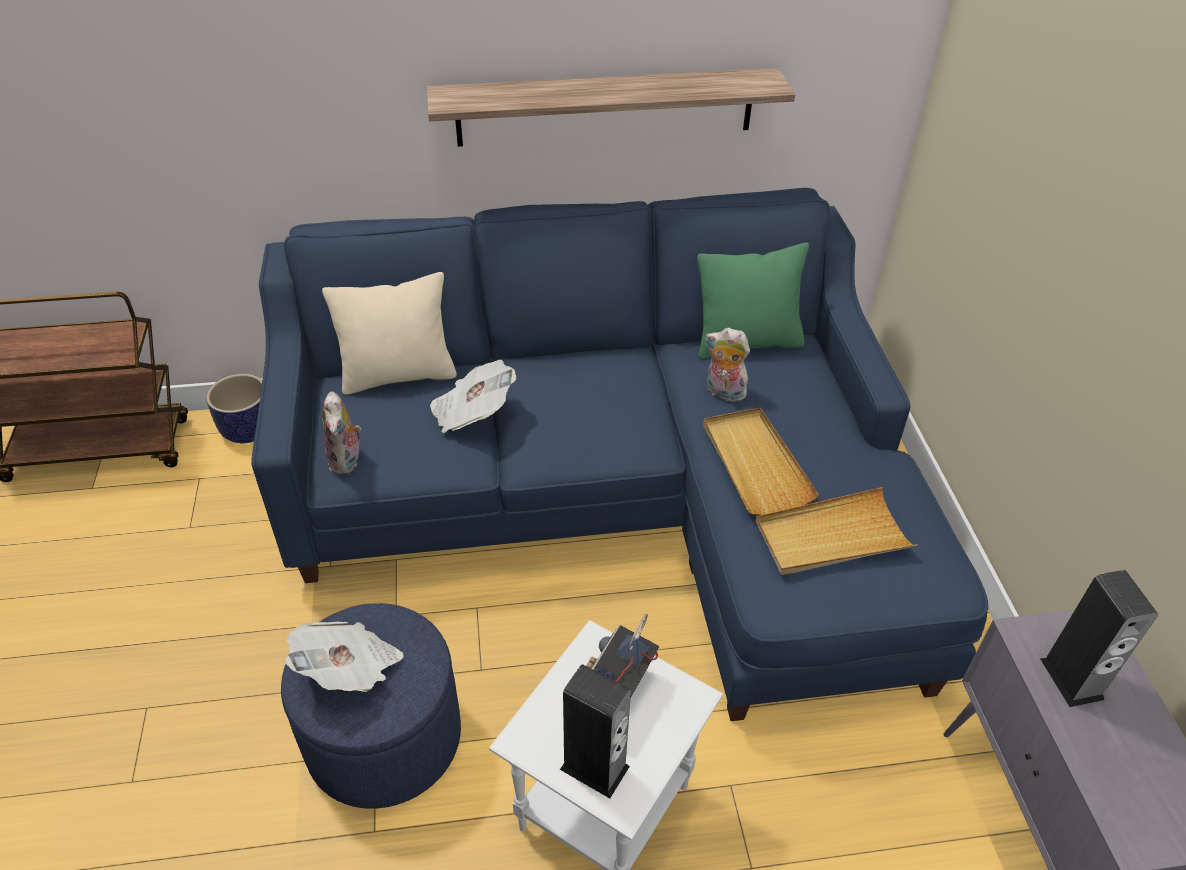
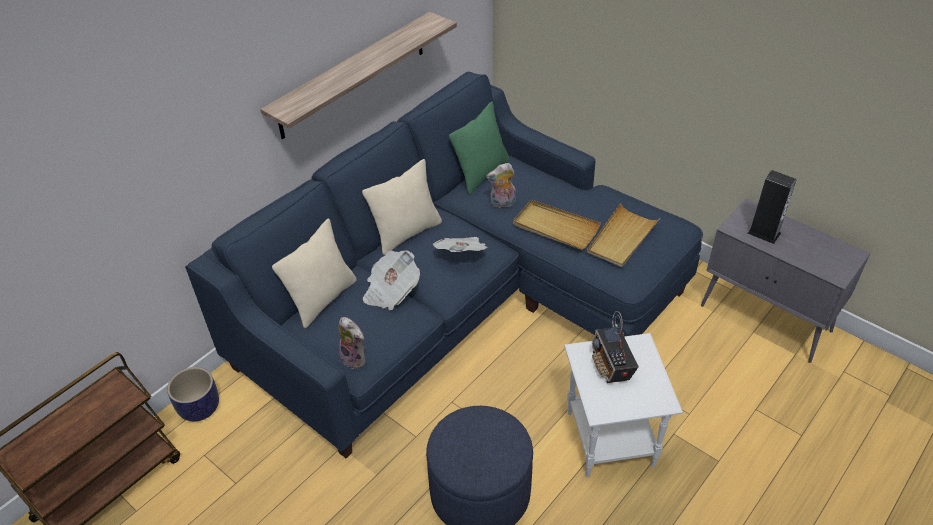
camera: 40 degrees left, 0 degrees up
(350, 669) = (474, 452): newspaper -> newspaper (462, 254)
(573, 359) = (406, 233): none -> beige pillow
(594, 767) = (639, 398): speaker -> none

